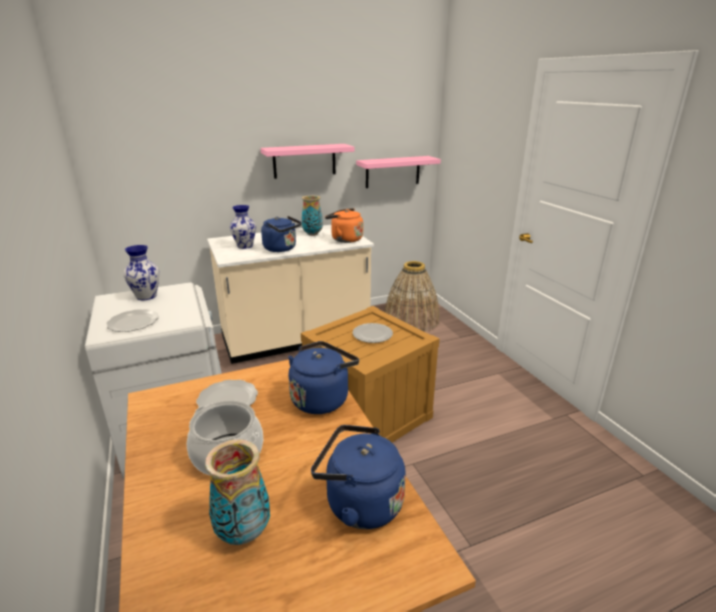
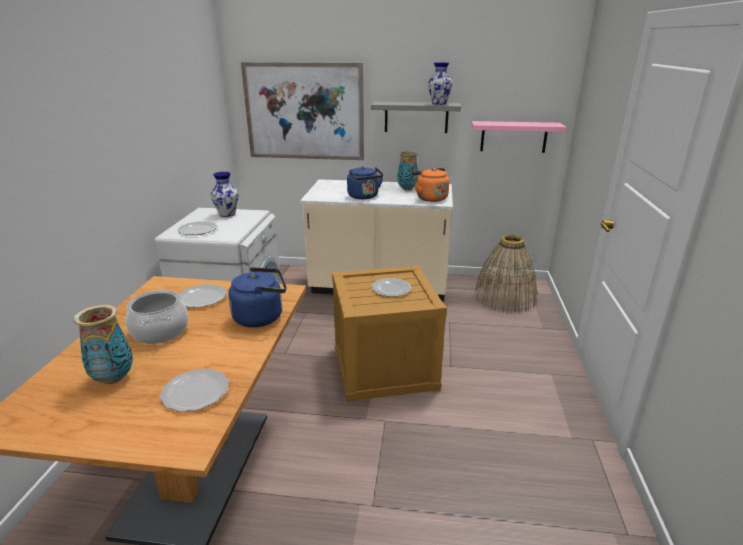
camera: 30 degrees right, 0 degrees up
(181, 165) = (304, 112): none -> picture
(245, 246) = (338, 190): vase -> vase (439, 103)
(304, 161) = (416, 117): pink shelf -> grey shelf
(359, 503) = (196, 391): blue kettle -> plate

